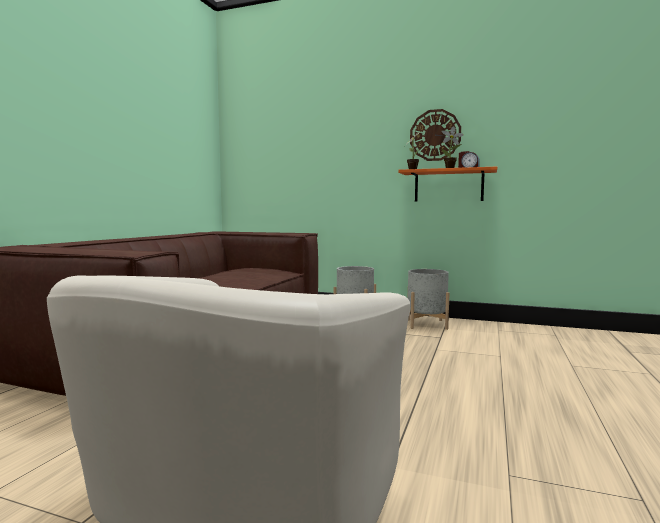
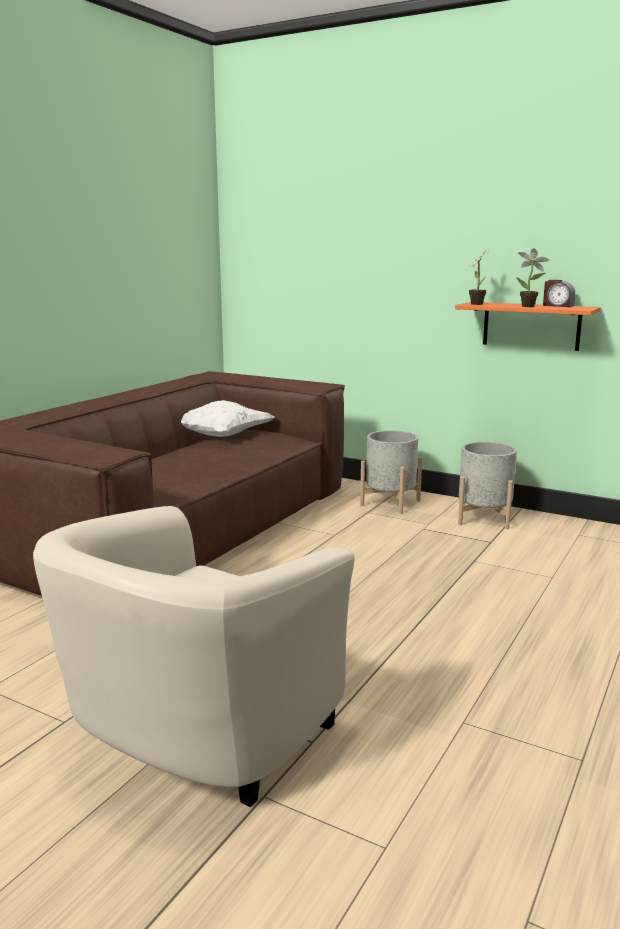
camera: 10 degrees right, 10 degrees up
(226, 271) = (222, 436): none -> white pillow
(435, 135) = (516, 250): wall clock -> none

